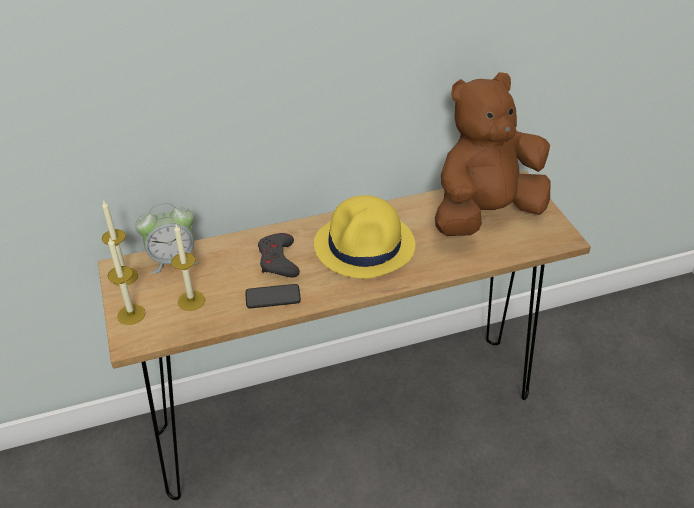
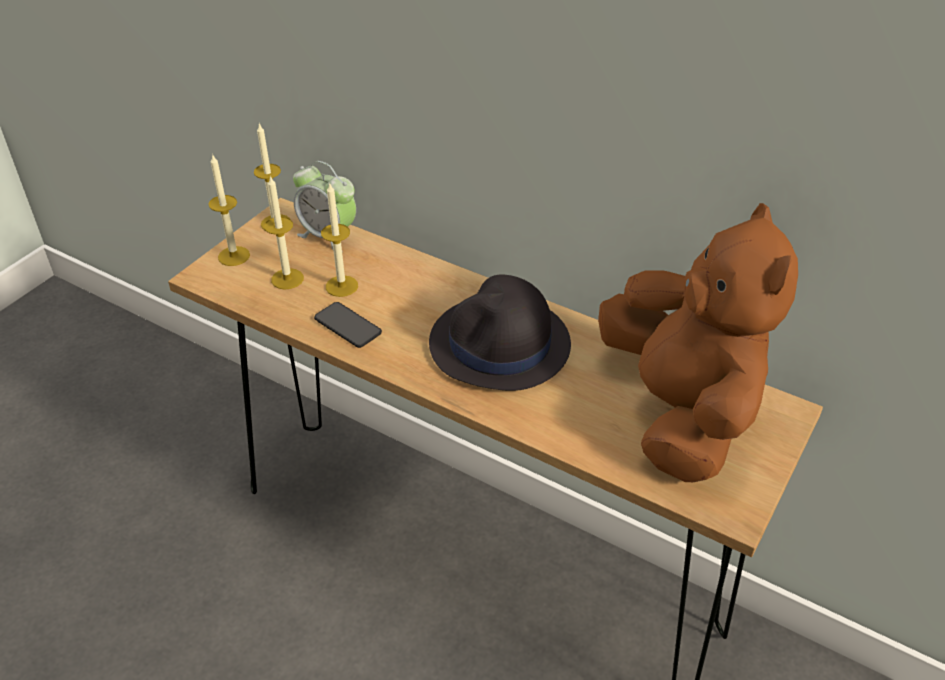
camera: 50 degrees right, 0 degrees up
(231, 280) = (341, 286): none -> candle
(278, 260) = (404, 298): grey game controller -> none
(365, 246) = (500, 345): yellow hat -> black hat
(484, 214) = (680, 411): brown plush toy -> brown plush toy turned 60 degrees clockwise

